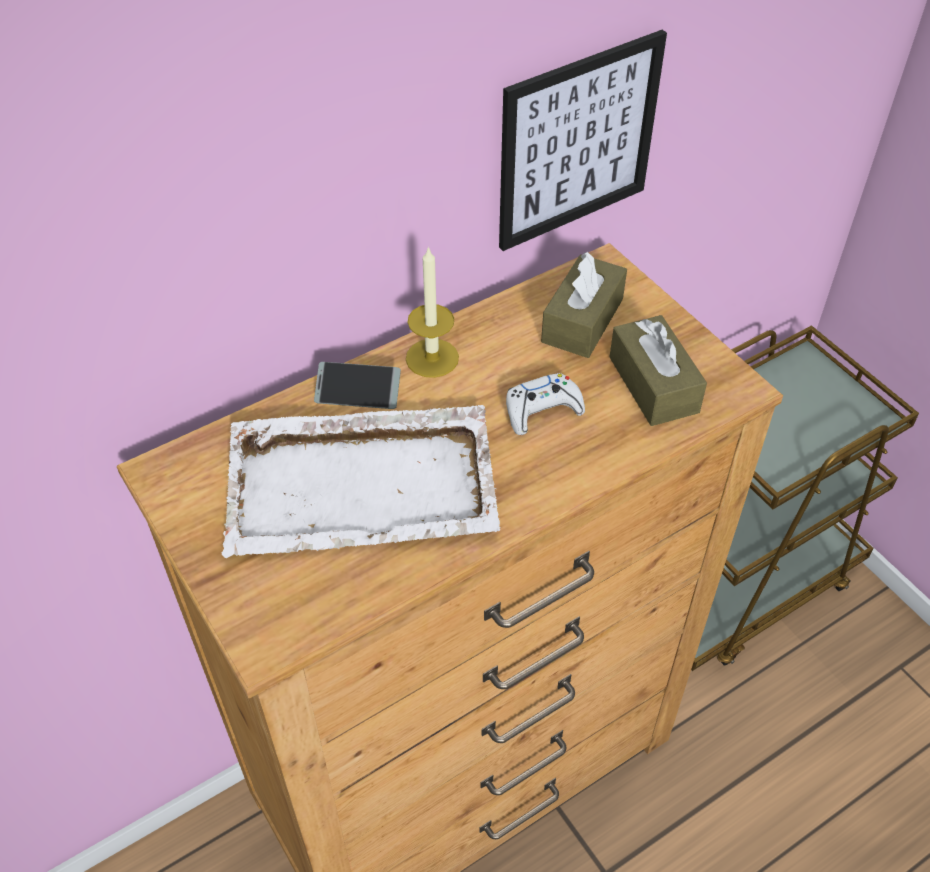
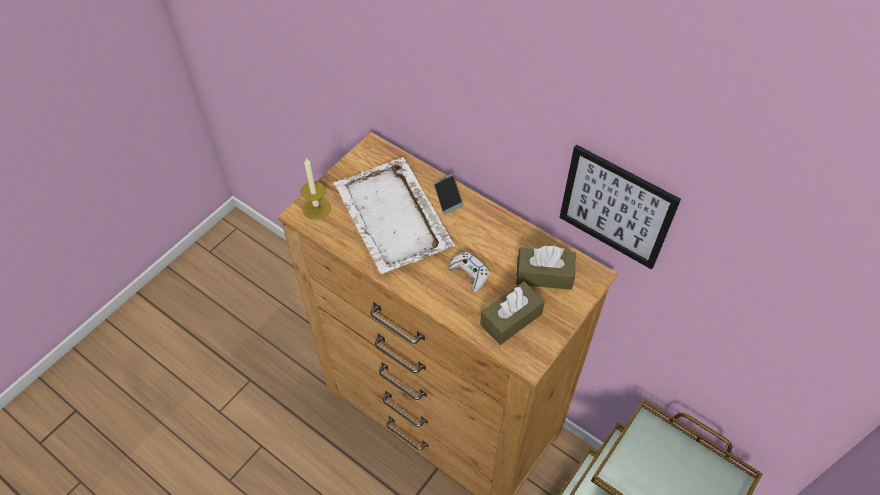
camera: 70 degrees right, 5 degrees up
(432, 358) = (484, 218): candle -> candle (316, 208)

